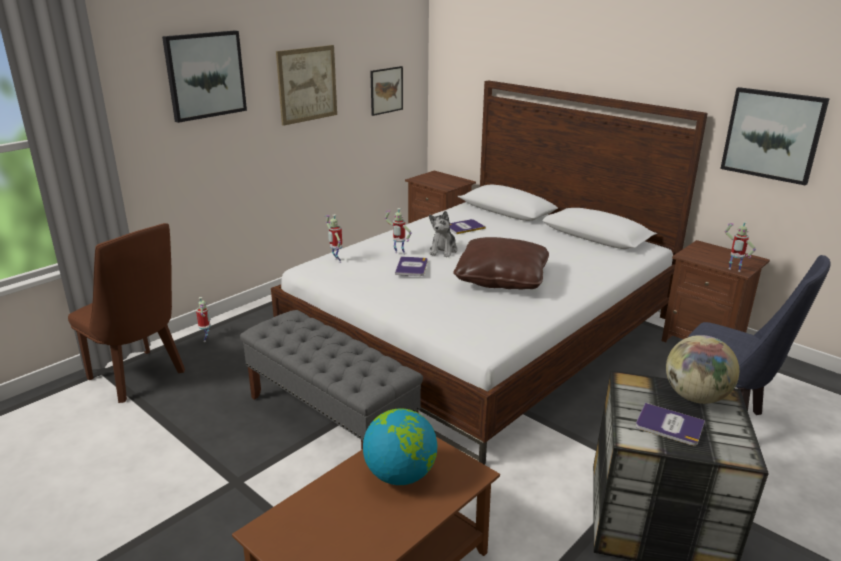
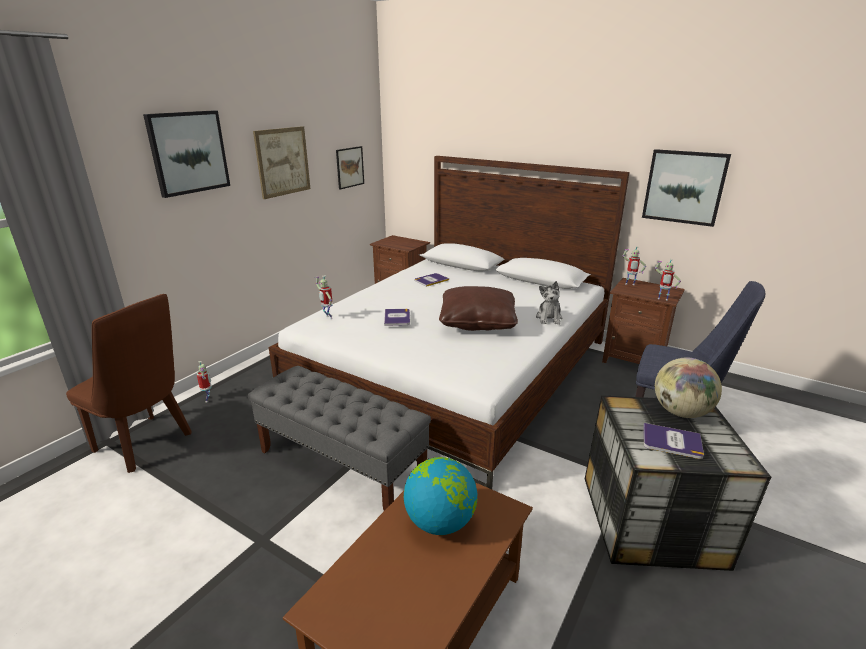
camera: 10 degrees left, 0 degrees up
(399, 254) = (382, 307): toy robot -> toy robot (629, 285)
(443, 250) = (420, 301): plush toy -> plush toy (549, 318)

